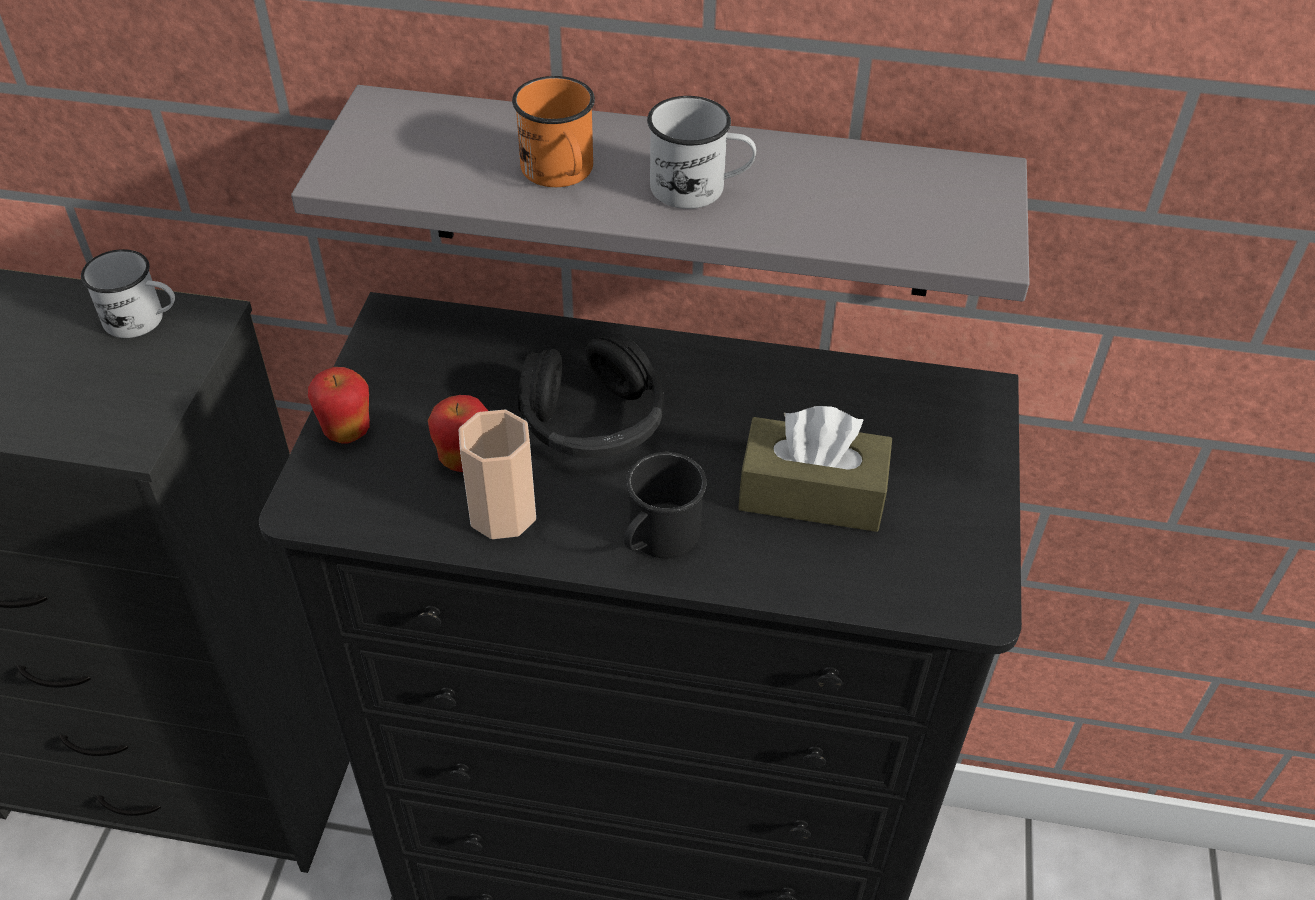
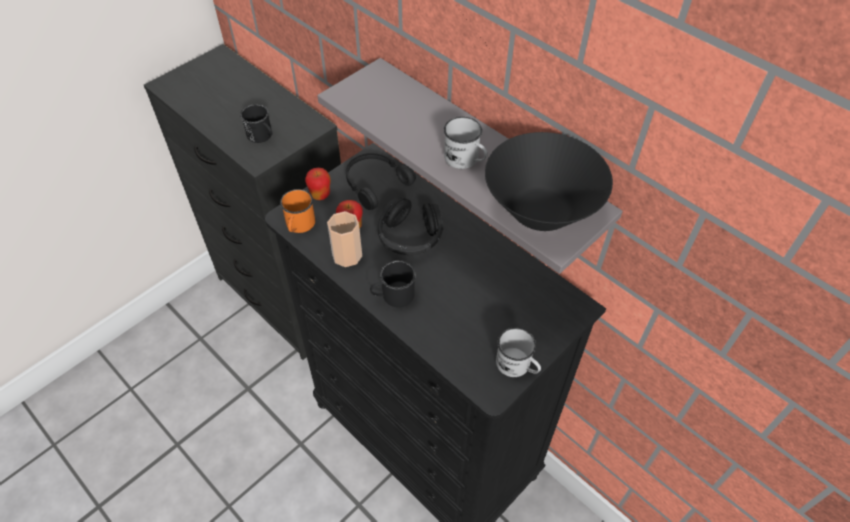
camera: 35 degrees right, 5 degrees up
(98, 388) = (262, 136): none -> black mug
(143, 320) = (295, 116): white mug -> white mug (517, 366)
(442, 362) = (375, 184): none -> black headphones
(561, 174) = (418, 129): orange mug -> orange mug (299, 226)
(811, 494) = (468, 311): brown tissue box -> none
(906, 212) = (540, 210): none -> black bowl

